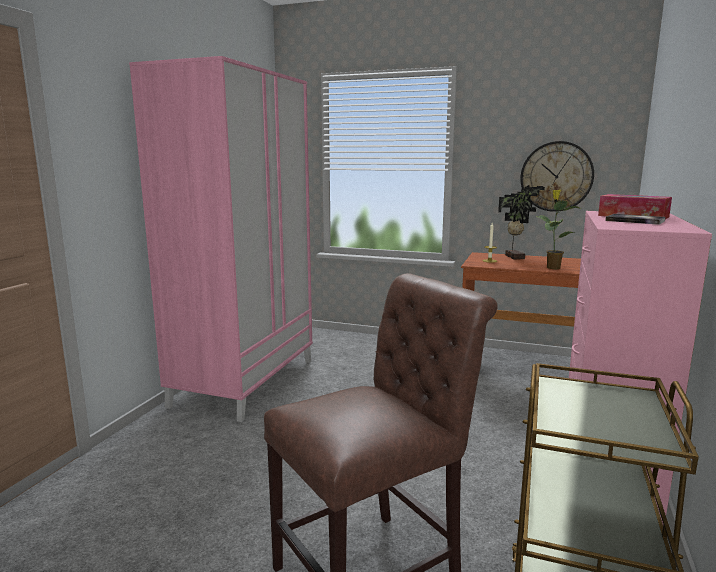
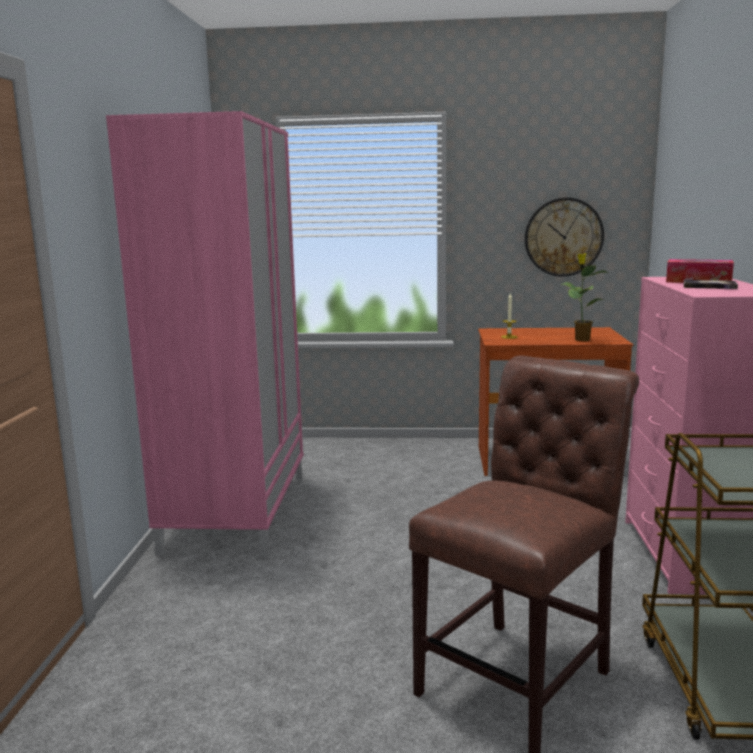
camera: 15 degrees left, 0 degrees up
(516, 257) = (532, 330): potted plant -> none

